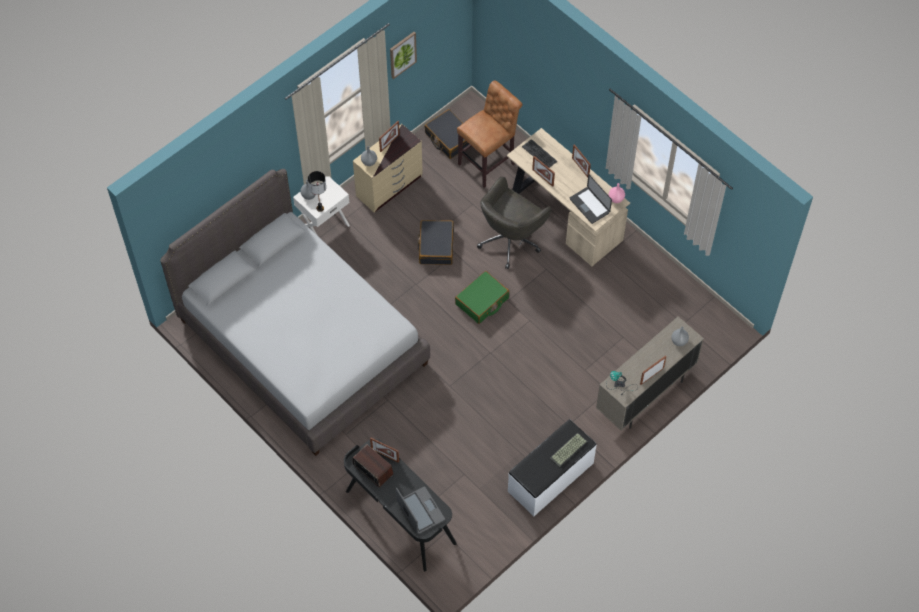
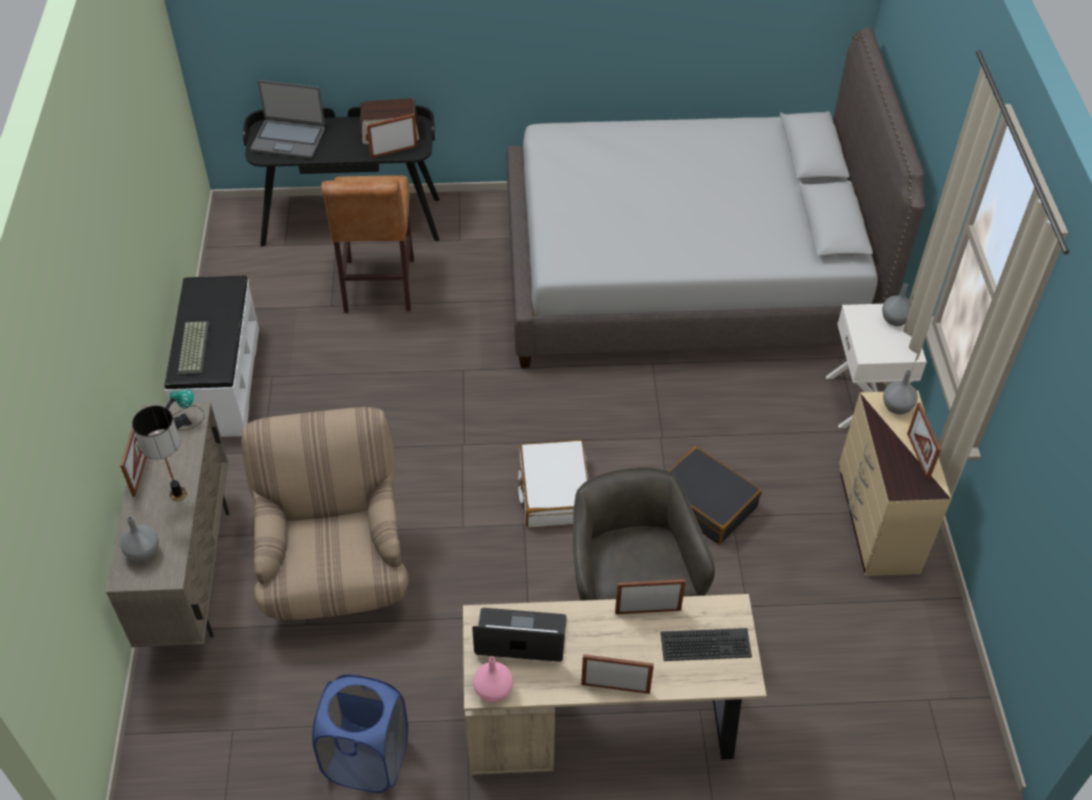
camera: 130 degrees right, 10 degrees down
(320, 208) = (857, 318): table lamp -> table lamp (178, 494)
(402, 54) = (1050, 423): picture -> none
(449, 138) = (919, 670): black suitcase -> none
(482, 301) = (554, 492): green suitcase -> white suitcase
(489, 163) = (816, 692): brown stool -> brown stool (378, 289)
(592, 347) = (336, 569): none -> beige armchair
(650, 274) = (367, 760): none -> blue laundry basket

